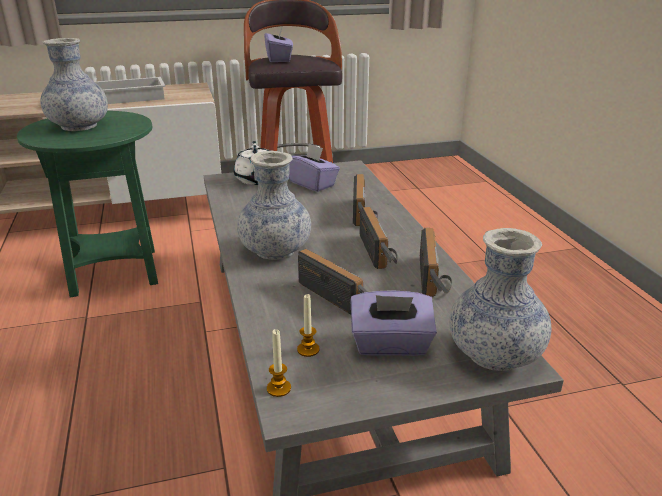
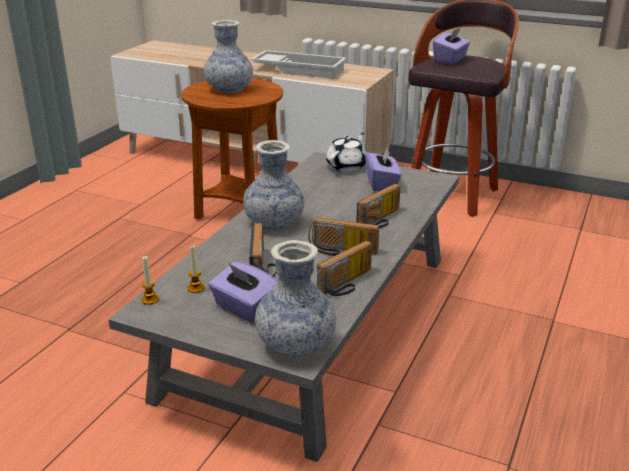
camera: 40 degrees right, 0 degrees up
(115, 273) = (238, 212): green side table -> brown side table
(380, 252) = (341, 251): radio -> radio turned 75 degrees clockwise

